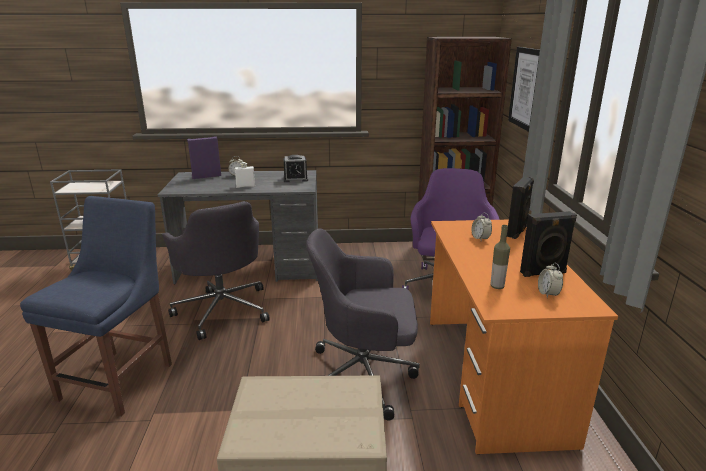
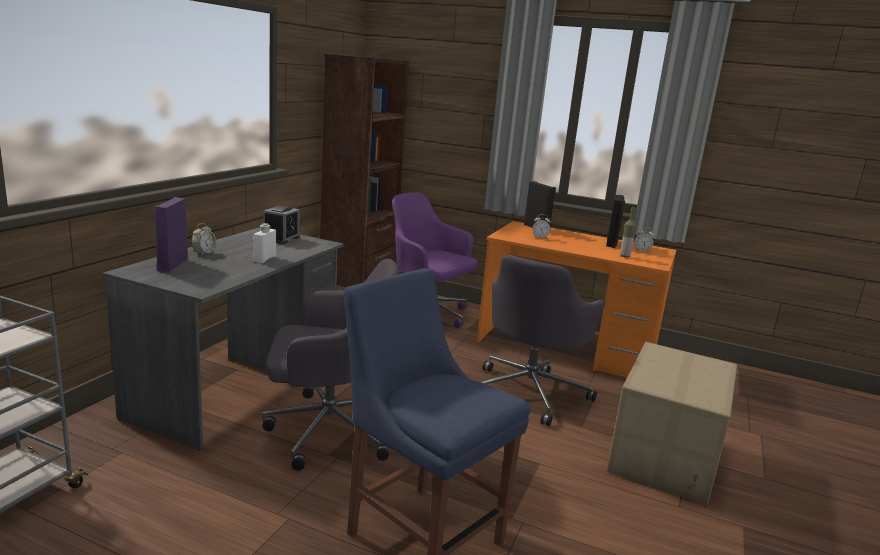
camera: 65 degrees left, 5 degrees down
(526, 88) = (447, 109): picture -> none

